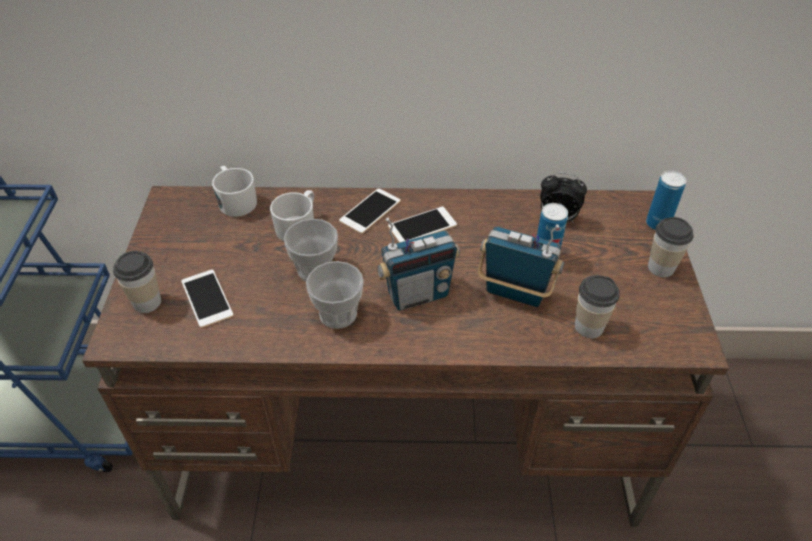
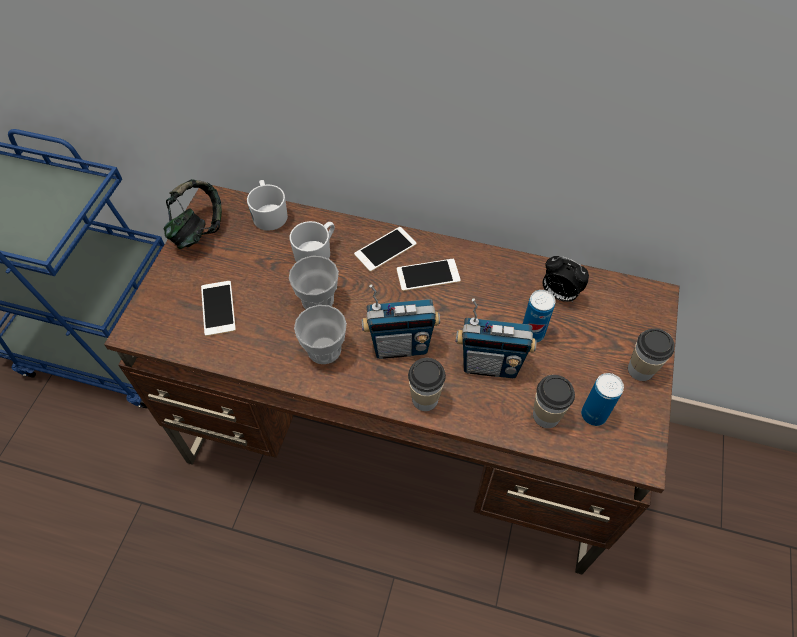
camera: 15 degrees right, 10 degrees up
(147, 302) = (168, 300): cup -> cup (425, 399)
(161, 230) = (197, 230): none -> headphones
(515, 293) = (490, 365): radio -> radio turned 150 degrees clockwise
(657, 224) = (656, 321): can -> can (593, 414)

